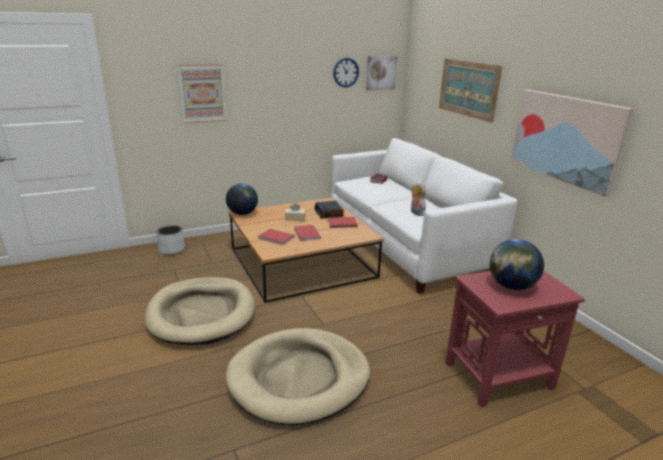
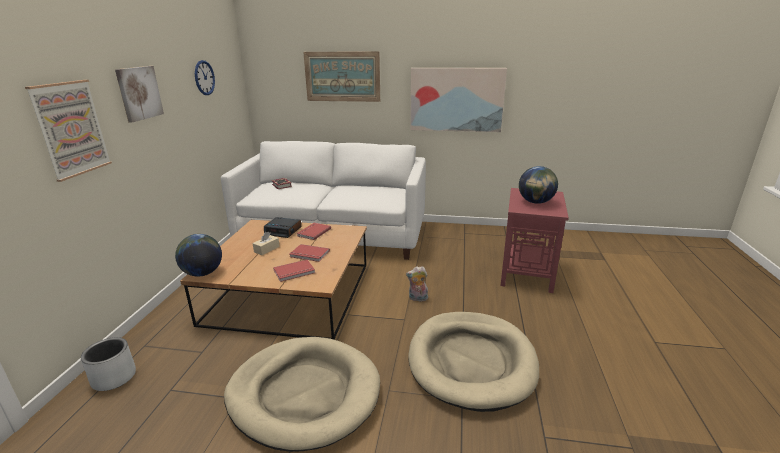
camera: 55 degrees left, 0 degrees up
(381, 73) = (228, 75): picture -> picture (139, 93)
(416, 213) = (368, 195): plush toy -> plush toy (417, 299)

